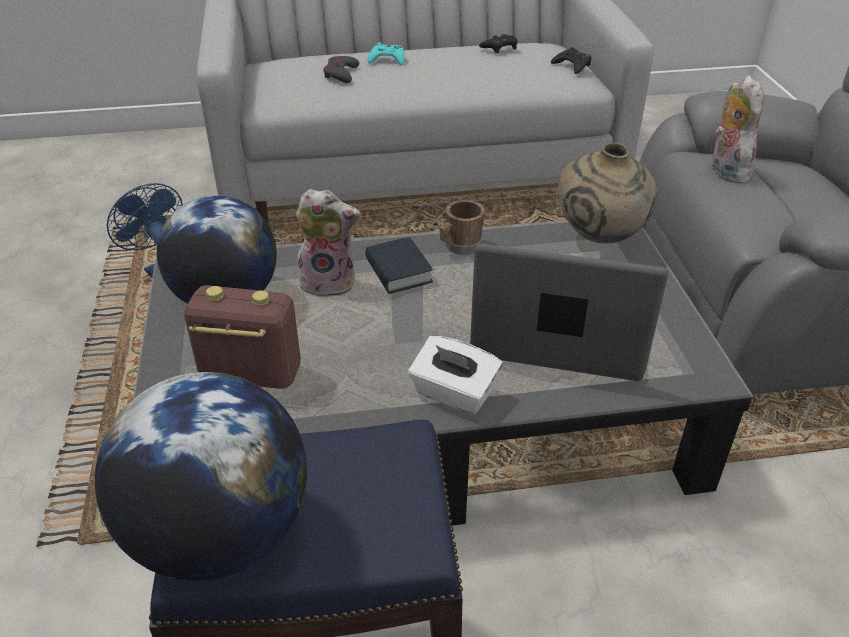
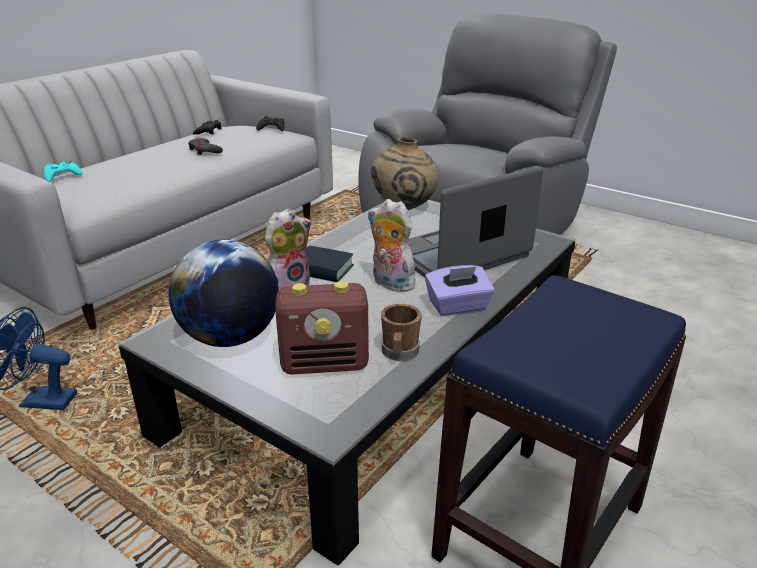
camera: 45 degrees left, 10 degrees down
(220, 536) = (577, 371): globe -> none
(249, 374) = (325, 364): radio -> radio turned 150 degrees counterclockwise
(341, 74) = (116, 173): grey game controller -> grey game controller (204, 150)
(387, 59) = (138, 157): turquoise game controller -> turquoise game controller (62, 175)
(454, 394) = (458, 306): white tissue box -> purple tissue box
(460, 247) = (337, 243): brown mug -> brown mug (399, 353)
(725, 171) = (433, 150): plush toy -> plush toy (390, 284)

